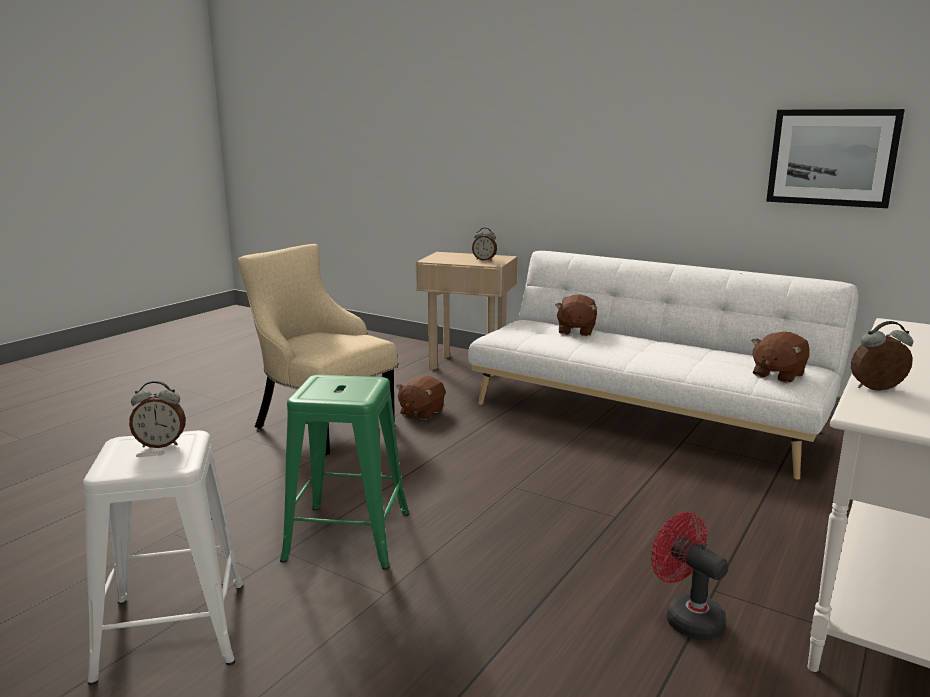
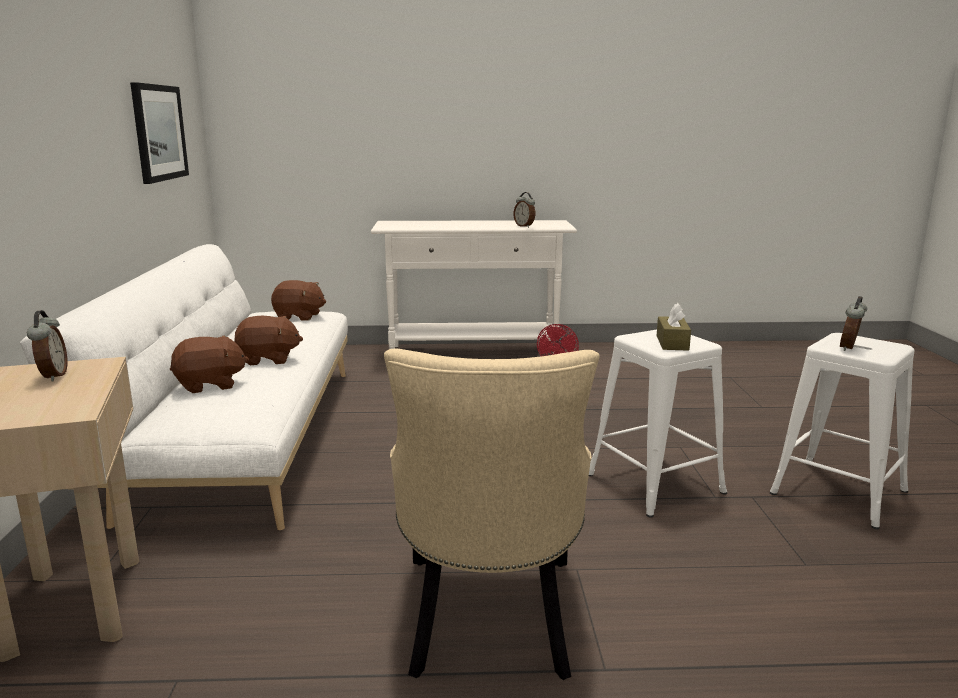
camera: 125 degrees left, 0 degrees up
(161, 444) = (850, 348): alarm clock -> alarm clock turned 105 degrees counterclockwise
(330, 386) = (672, 343): none -> brown tissue box
(348, 536) = (655, 483): green stool -> white stool
(421, 412) = (353, 558): brown plush toy -> brown plush toy (268, 359)

